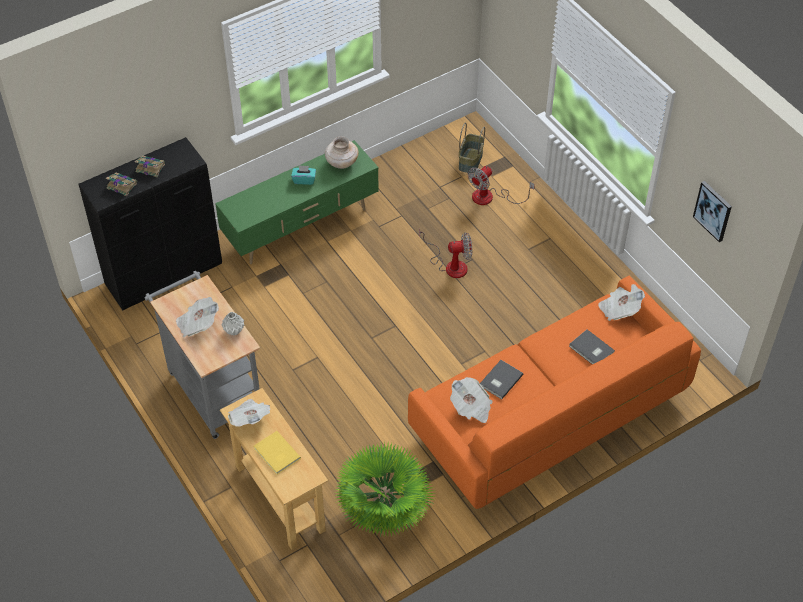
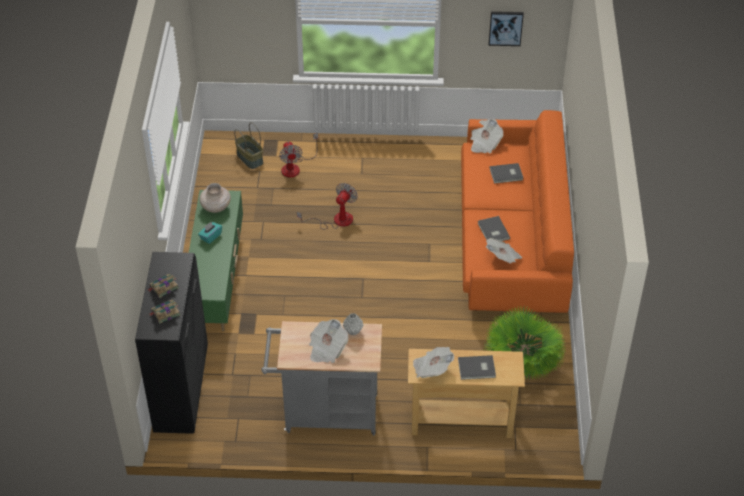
camera: 55 degrees left, 5 degrees down
(276, 454) = (477, 369): yellow book -> grey book

